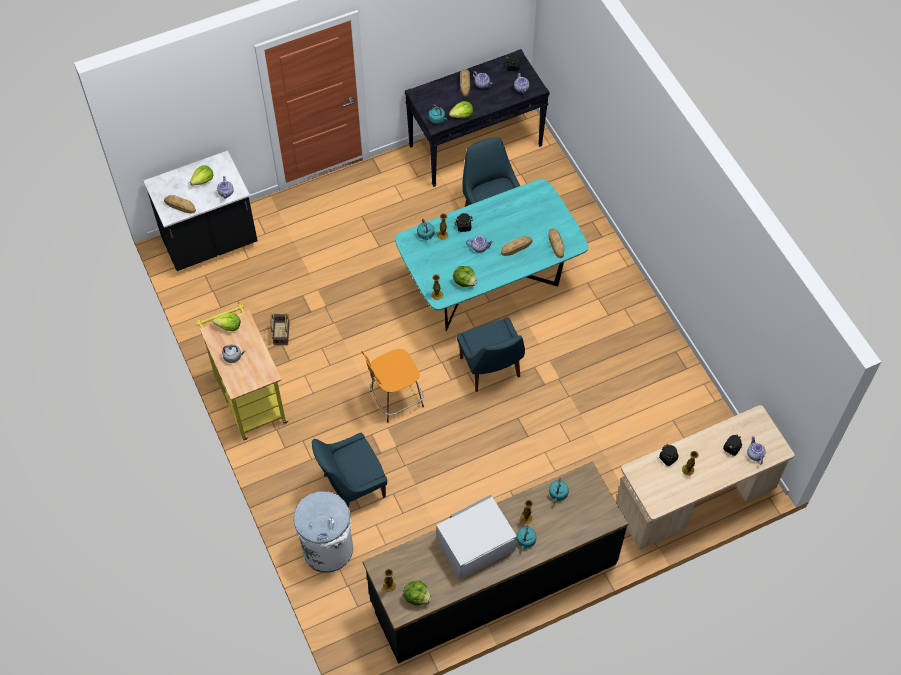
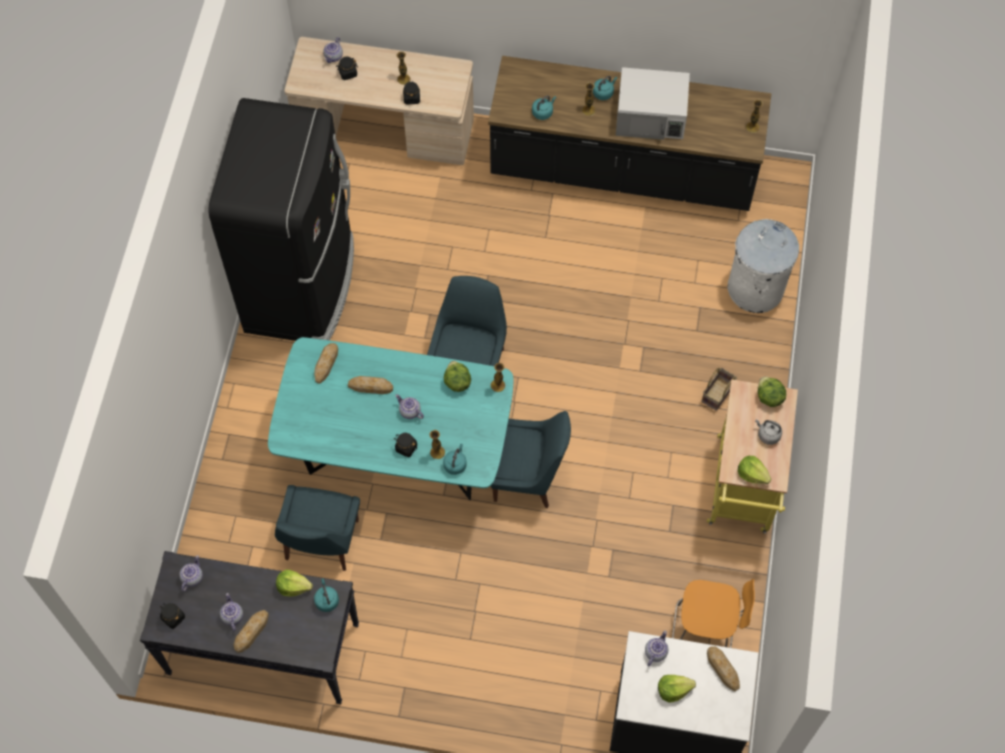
camera: 145 degrees left, 5 degrees up
(281, 333) = (662, 544): basket -> basket (717, 394)
(351, 487) = (695, 331): blue chair -> blue chair (528, 477)
(395, 399) = (591, 392): orange stool -> orange stool (704, 633)
(417, 597) = (733, 105): lettuce -> lettuce (769, 397)
(646, 351) = (302, 284): none -> black fridge

